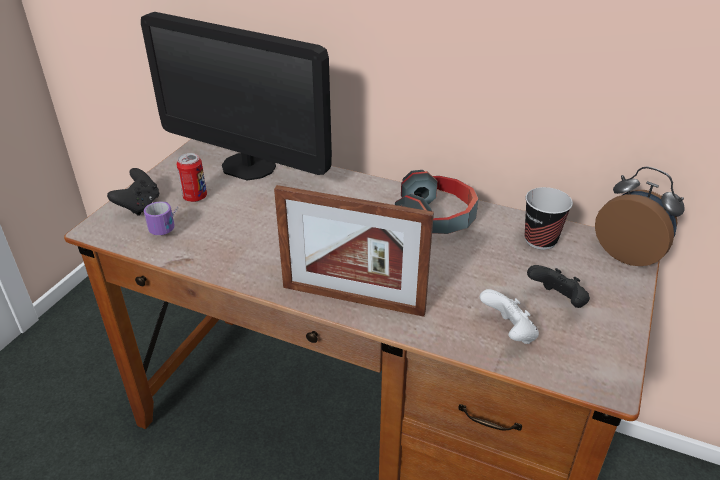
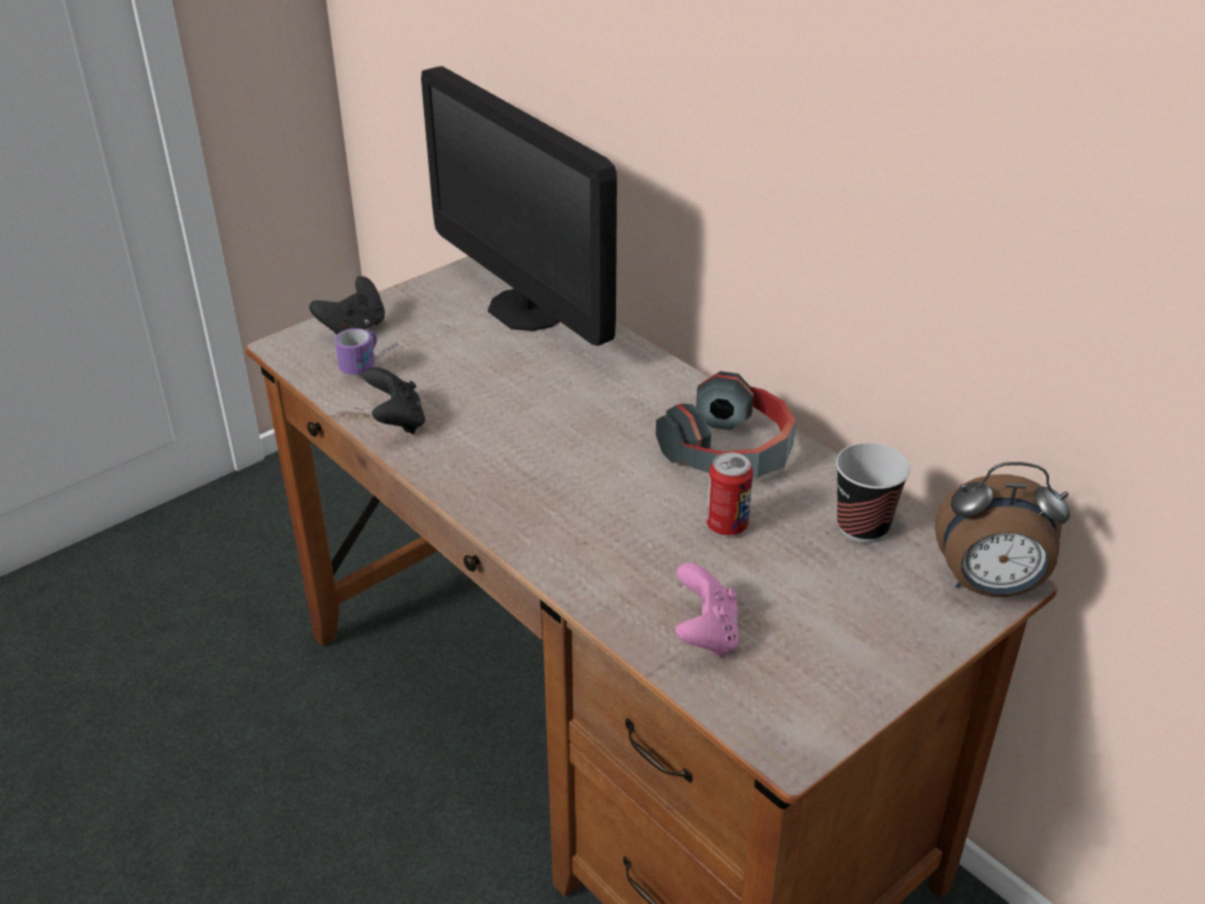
camera: 25 degrees right, 0 degrees up
(195, 197) = (429, 336): can -> can (727, 525)
(352, 299) = (531, 527): picture frame -> none
(508, 333) = (705, 635): white game controller -> pink game controller
(557, 302) = (812, 618): black game controller -> black game controller (397, 422)
(629, 253) = (989, 587): alarm clock -> alarm clock turned 120 degrees clockwise

